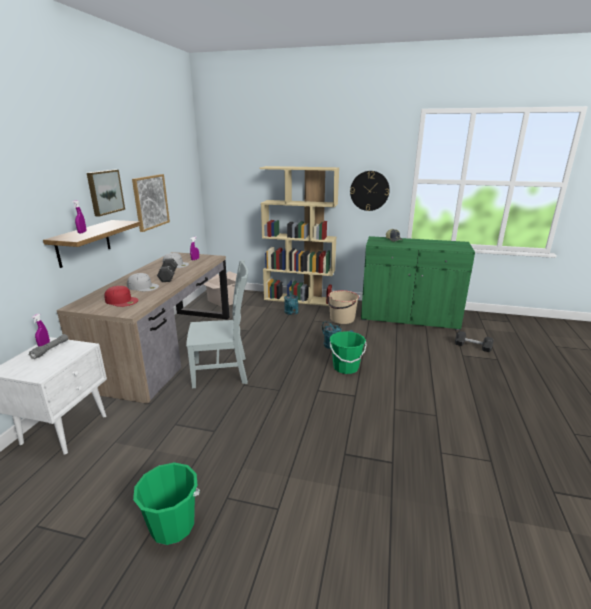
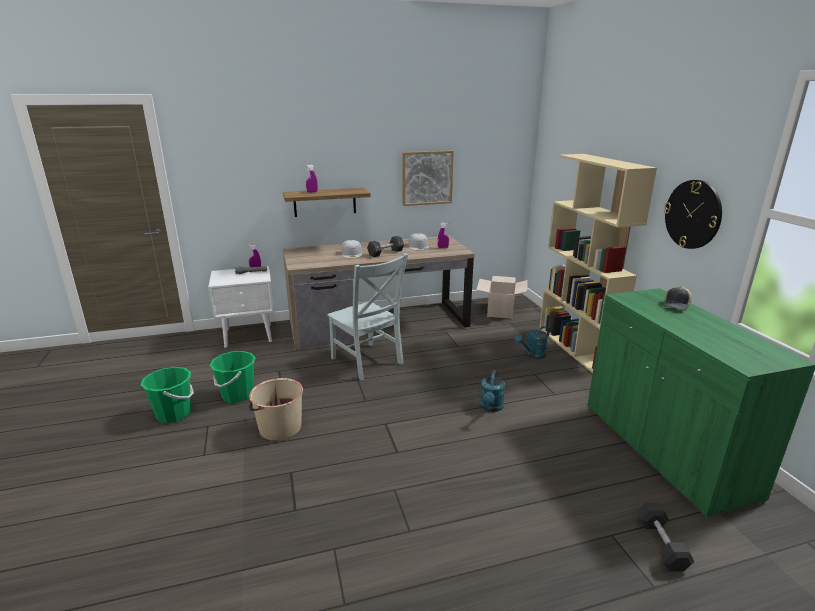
camera: 60 degrees right, 0 degrees up
(104, 192) = (361, 161): picture -> none
(122, 300) = (316, 257): red cap -> none
(342, 319) = (568, 392): beige bucket -> beige bucket (279, 428)
(346, 367) = (450, 429): green bucket -> green bucket (237, 395)

